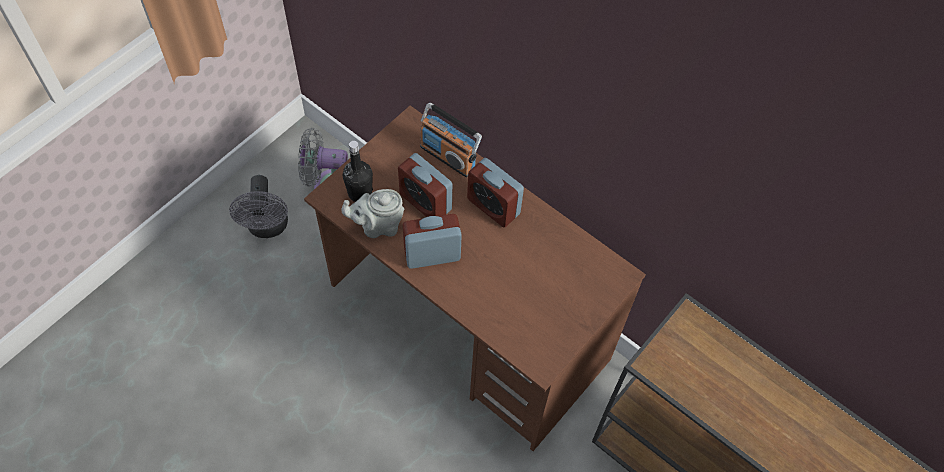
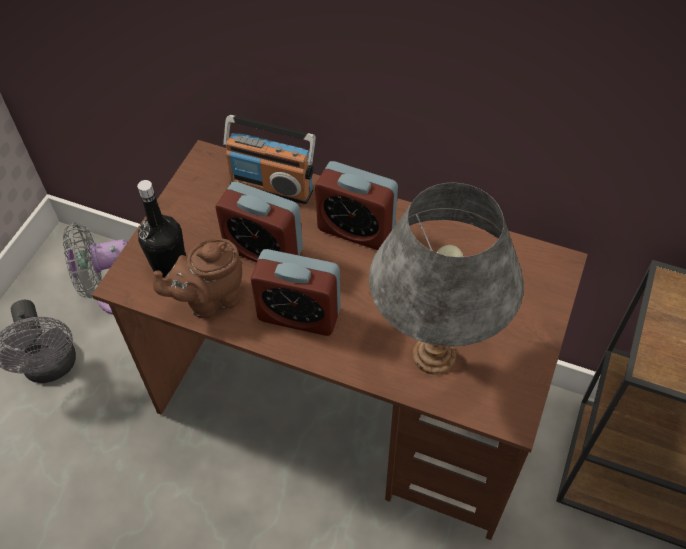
camera: 15 degrees left, 5 degrees down
(378, 226) = (210, 300): grey teapot -> brown teapot
(432, 254) = (299, 314): alarm clock -> alarm clock turned 135 degrees counterclockwise
(508, 310) = (434, 356): none -> grey table lamp

